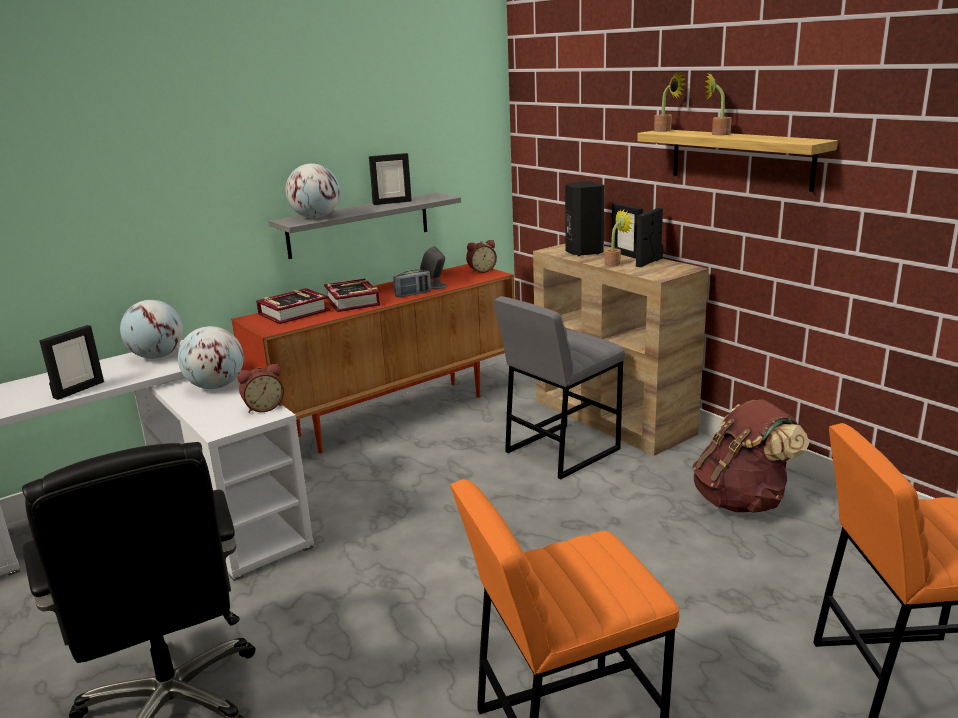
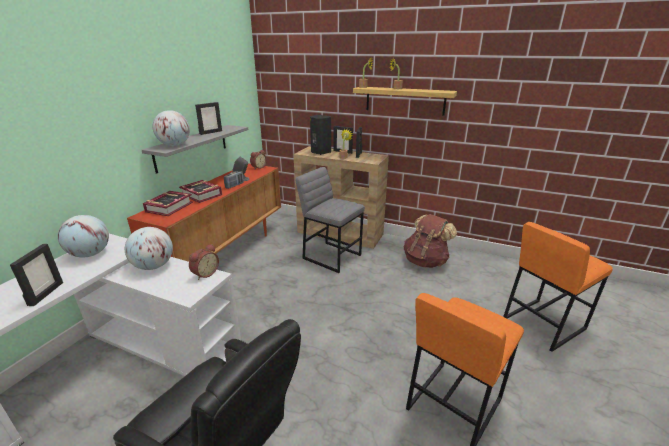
camera: 30 degrees left, 5 degrees up
(560, 451) = (330, 256): grey chair -> grey chair turned 105 degrees clockwise

